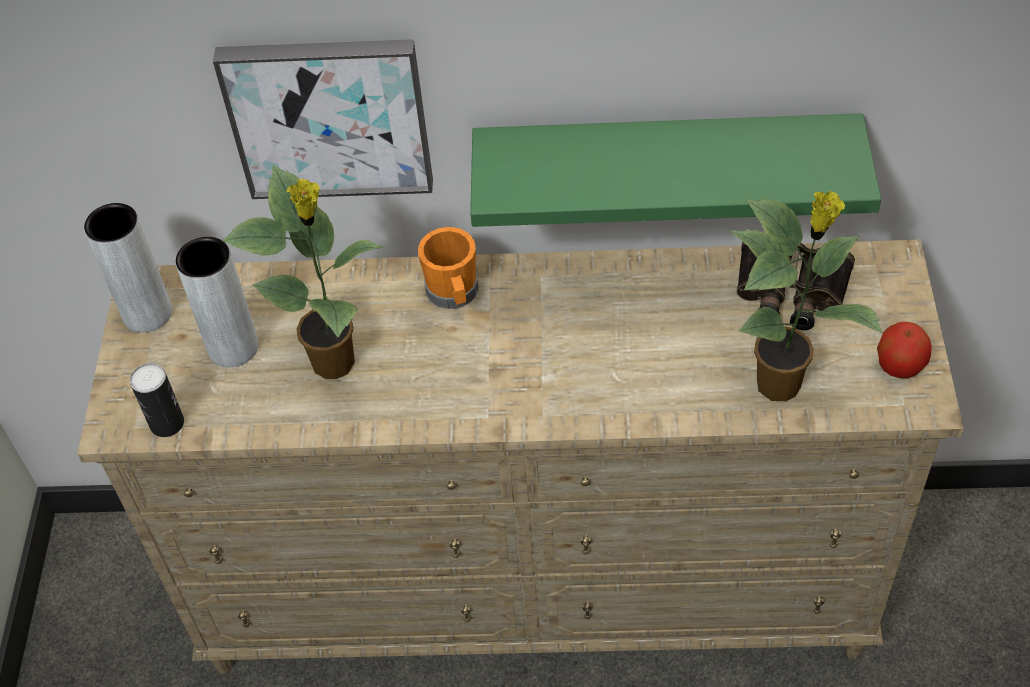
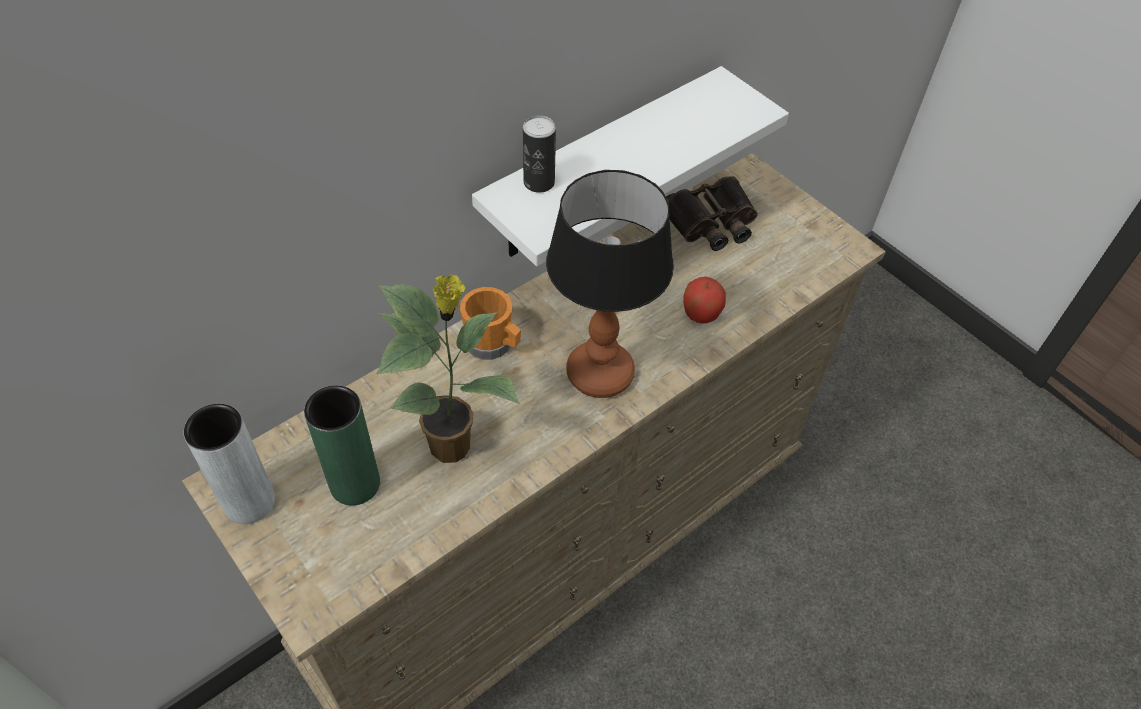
camera: 45 degrees left, 0 degrees up
(167, 423) = (355, 578): can -> can (539, 182)
(233, 347) = (355, 484): grey vase -> green vase
(329, 116) = (358, 234): picture -> none
(522, 378) = (600, 374): none -> table lamp
(664, 165) = (601, 166): green shelf -> white shelf
(782, 384) = (764, 282): potted plant -> none
(900, 366) = (817, 233): apple -> apple (701, 314)

